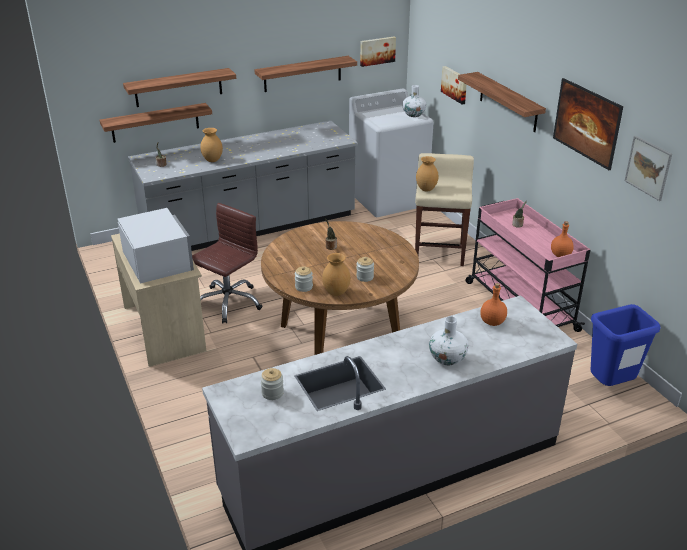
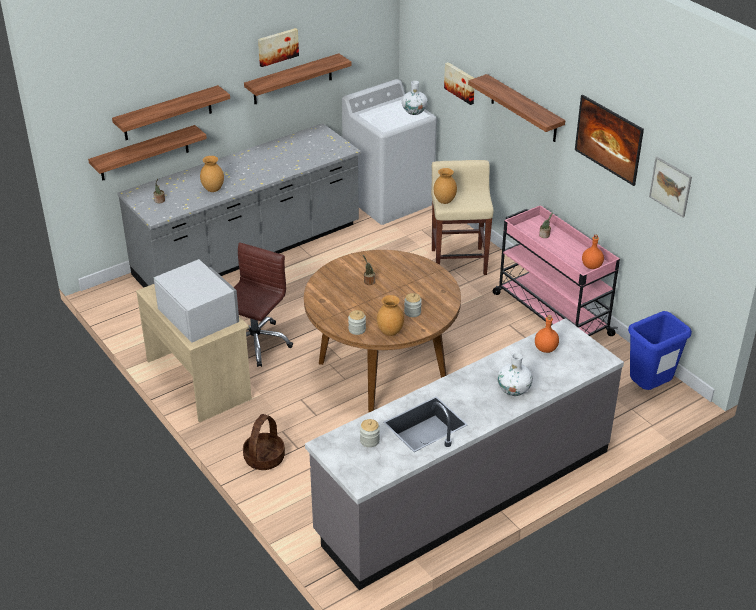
camera: 10 degrees left, 5 degrees up
(197, 407) = (264, 458): none -> basket
(377, 51) = (368, 44): picture -> picture (277, 46)

